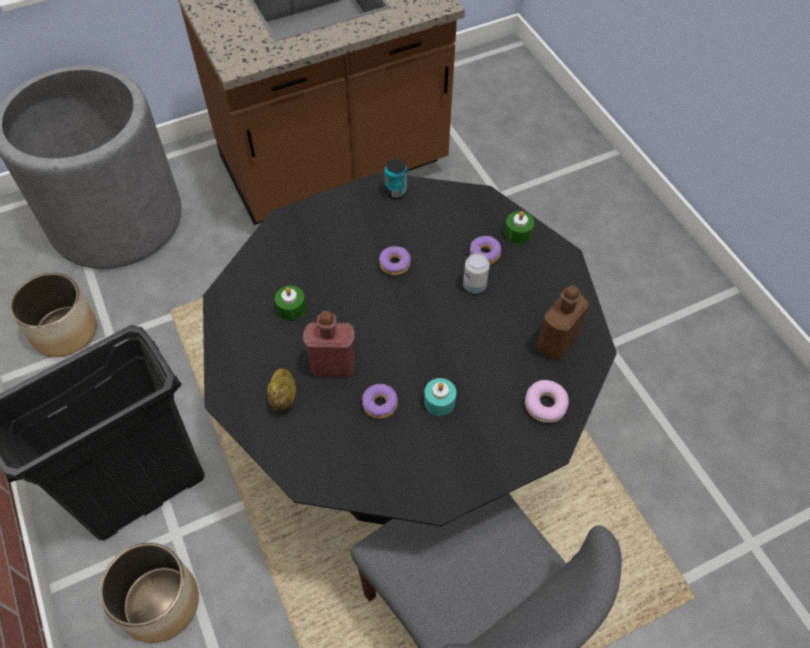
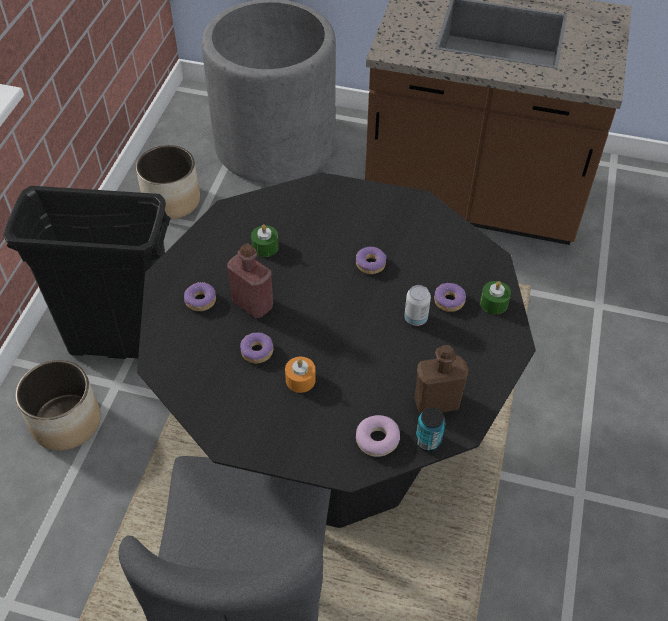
camera: 40 degrees right, 5 degrees down
(284, 396) = (200, 300): potato -> donut
(396, 192) = (427, 213): can -> can (428, 441)
(439, 401) = (300, 380): turquoise candle -> orange candle

